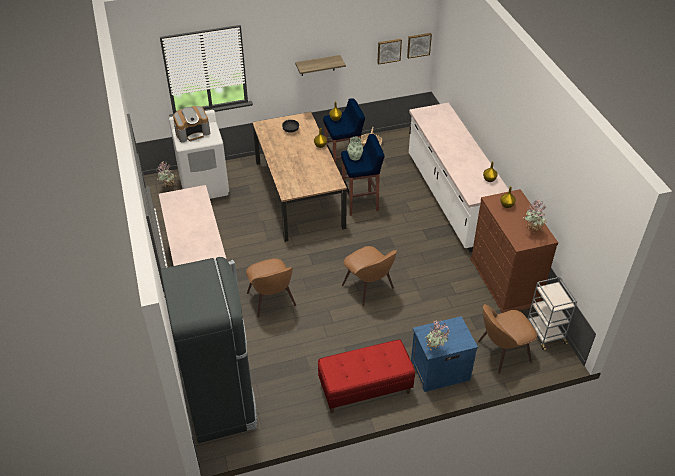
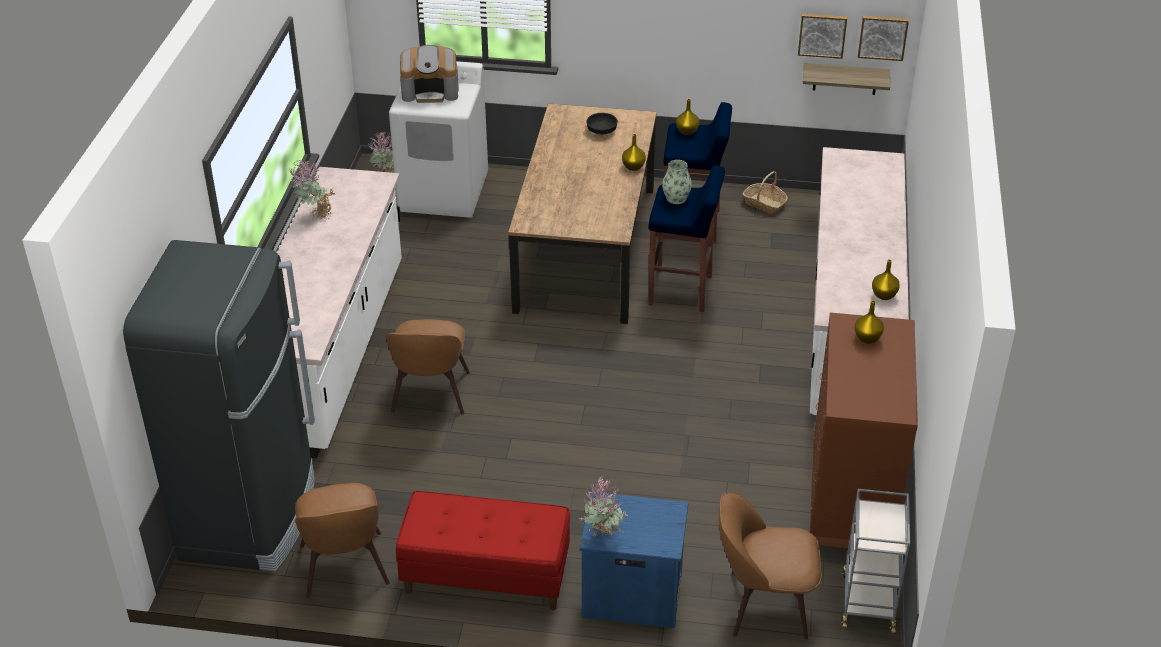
camera: 25 degrees right, 5 degrees down
(317, 65) = (683, 31): shelf -> shelf (845, 79)
(369, 288) = (602, 426): brown chair -> brown chair (344, 568)
(532, 230) = (883, 392): potted plant -> potted plant (315, 217)

